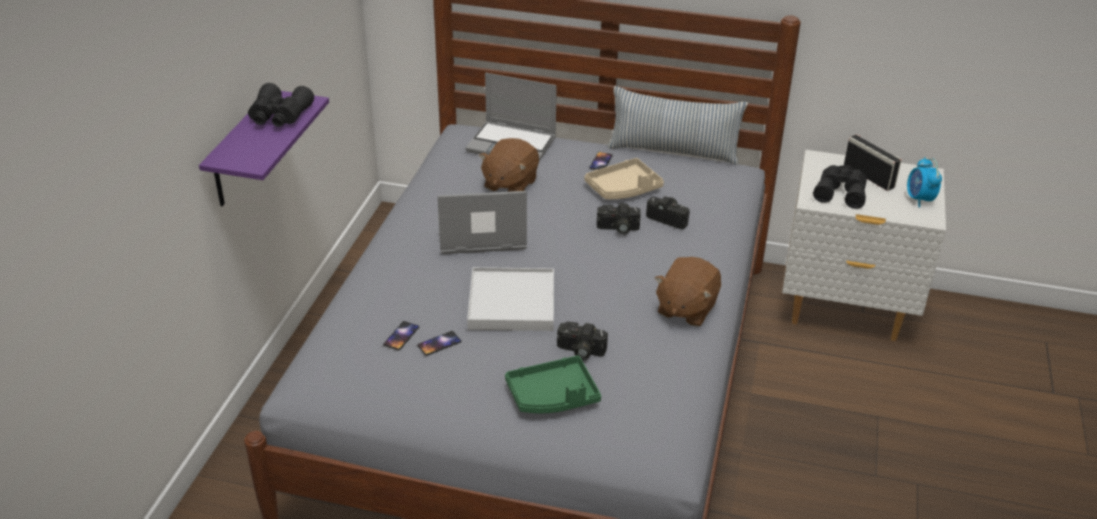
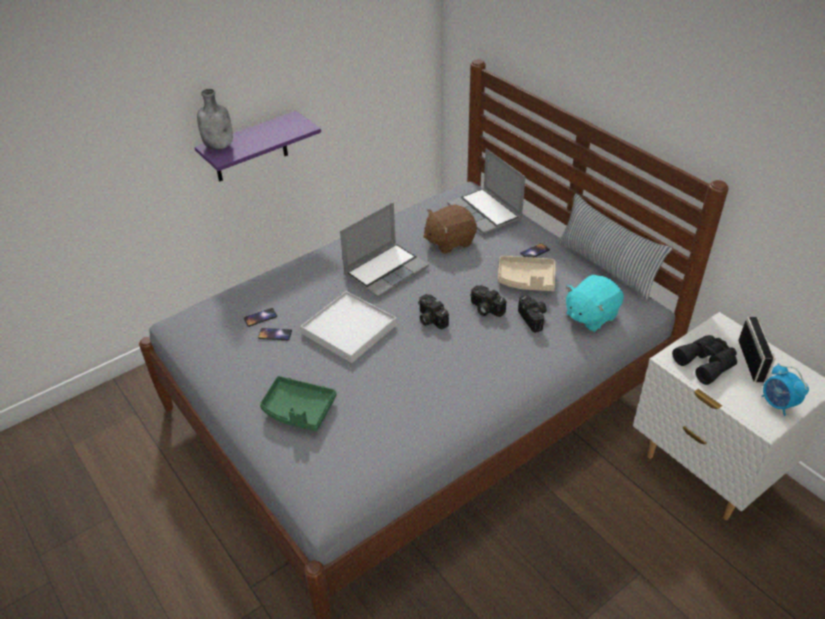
camera: 40 degrees right, 5 degrees up
(232, 153) = (220, 146): none -> grey bottle
(279, 116) = (276, 131): black binoculars -> none
(480, 235) = (386, 270): laptop -> laptop turned 105 degrees clockwise
(580, 351) = (352, 387): camera -> camera (430, 319)
(686, 309) = (463, 396): brown plush toy -> none
(711, 196) = (590, 316): none -> turquoise plush toy
(919, 199) = (777, 404): alarm clock -> alarm clock turned 60 degrees counterclockwise

